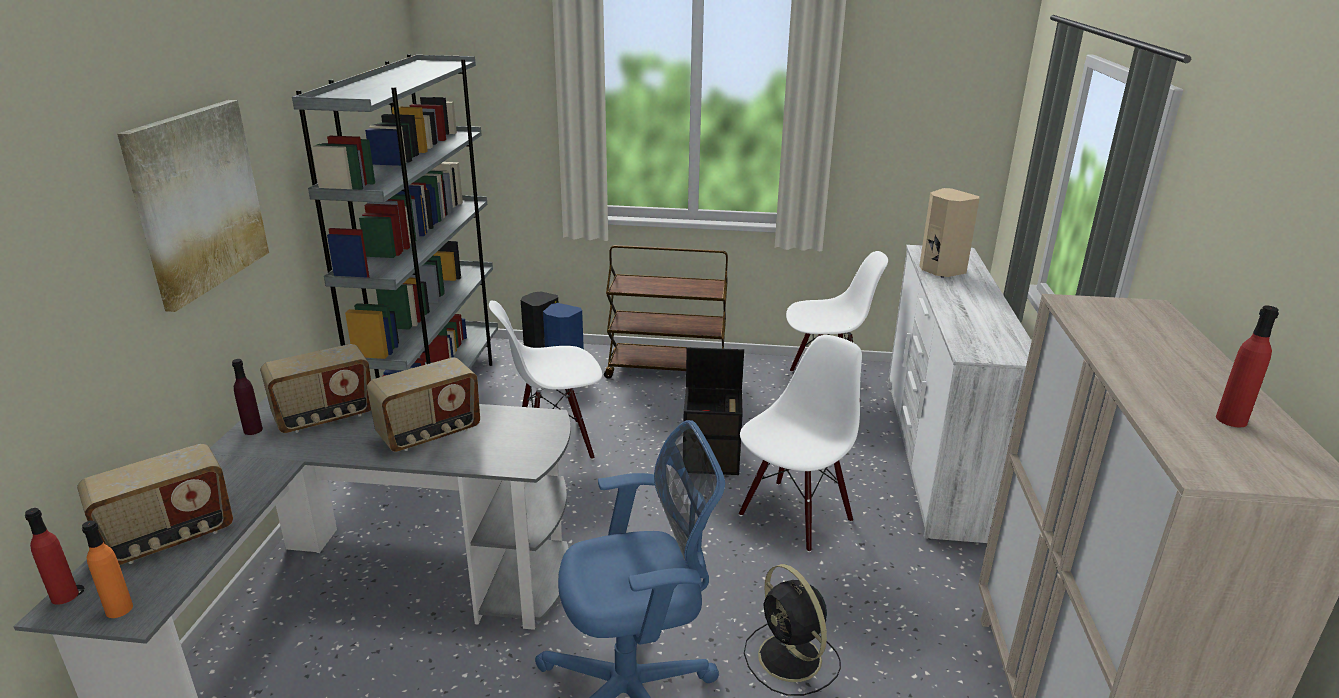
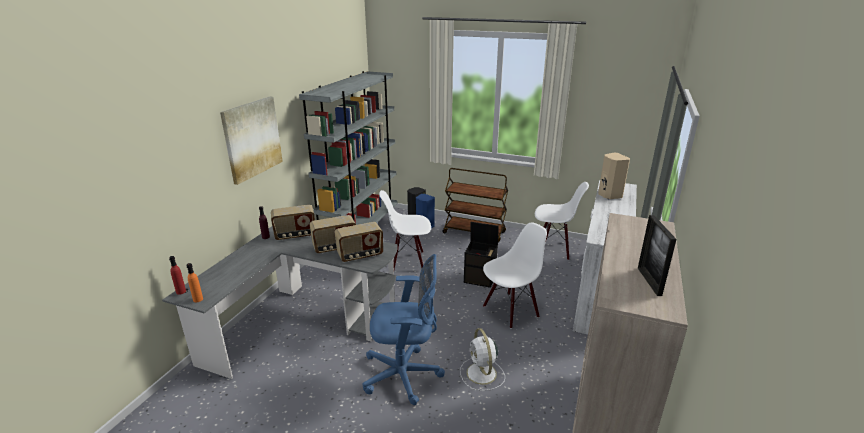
camera: 15 degrees right, 0 degrees up
(169, 538) = (222, 276): radio -> radio (360, 255)
(791, 659) = (482, 374): black fan -> white fan
(1231, 420) = (649, 281): red bottle -> picture frame

